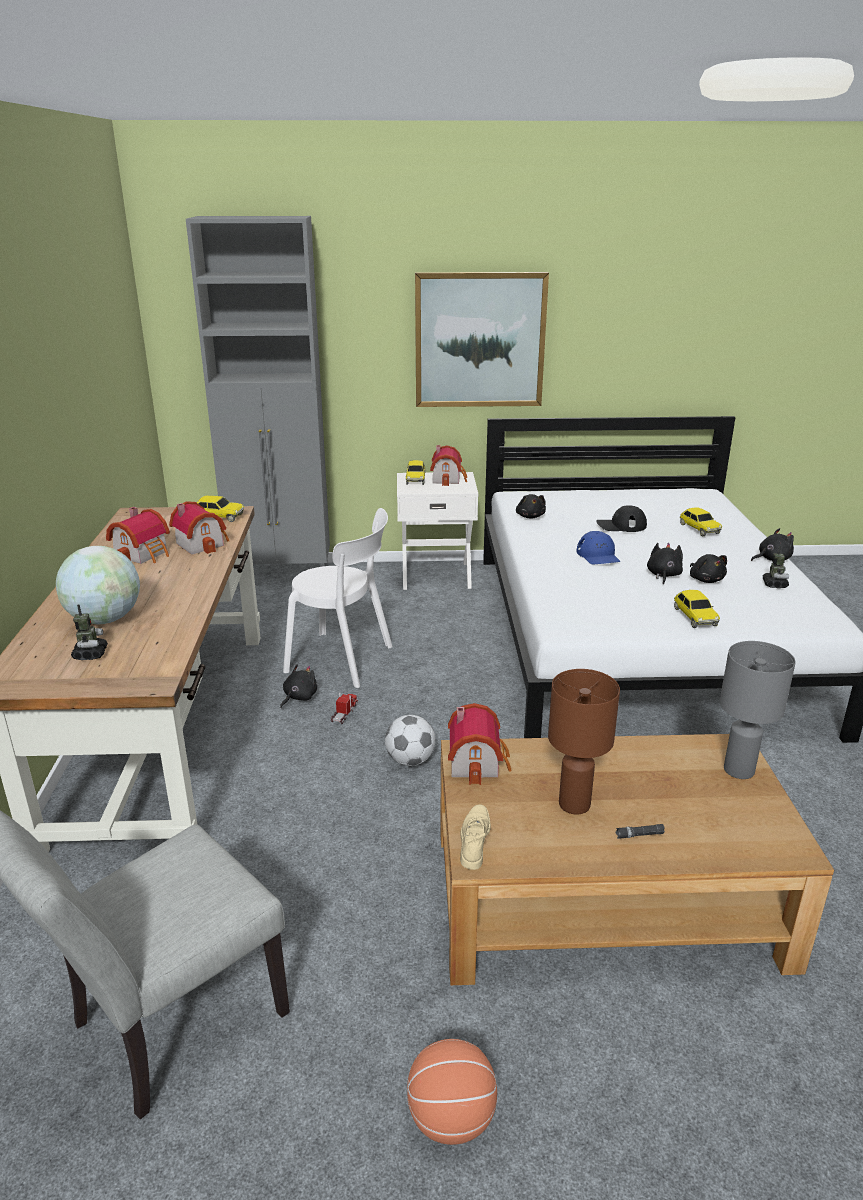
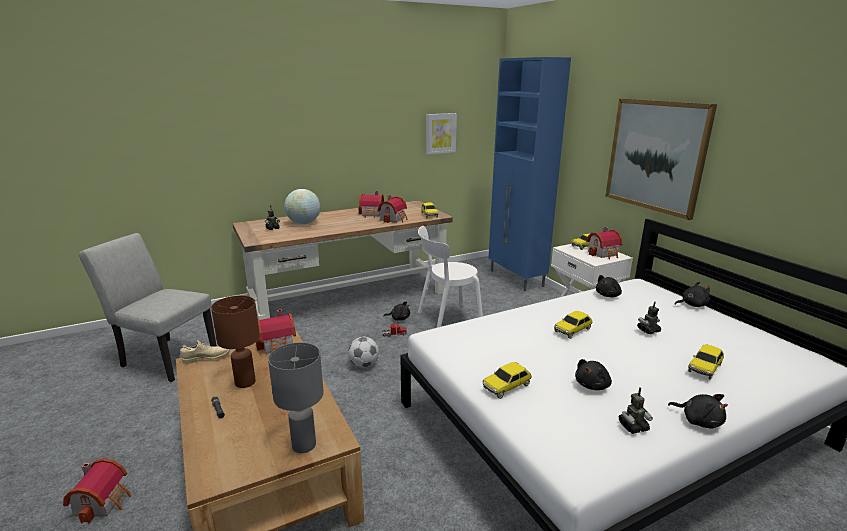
camera: 65 degrees right, 5 degrees down
(110, 370) = (440, 133): none -> picture
(282, 575) = (516, 279): grey cabinet -> blue cabinet
(344, 660) = (446, 319): white chair -> white chair turned 75 degrees clockwise
(450, 1118) = (107, 442): basketball -> none
(598, 555) = (572, 330): blue cap -> toy car
(621, 525) = (648, 330): black cap -> toy robot
(622, 1105) = (104, 501): none -> toy house
(663, 575) = (574, 363): black plush toy -> black plush toy (692, 304)

